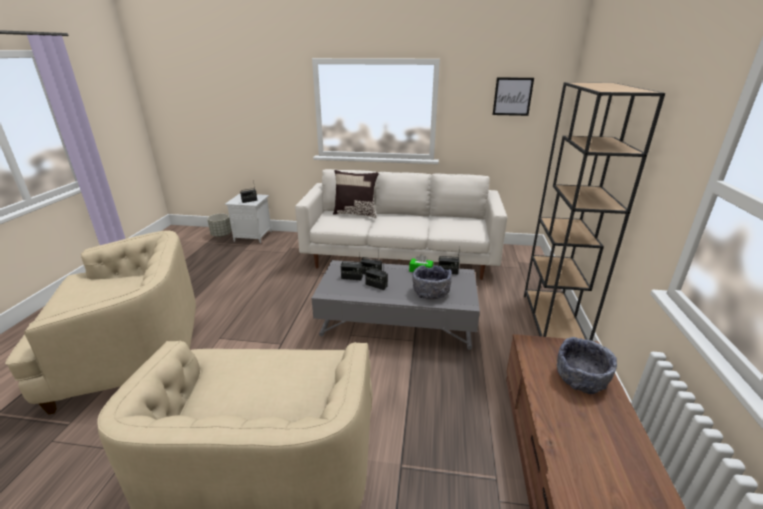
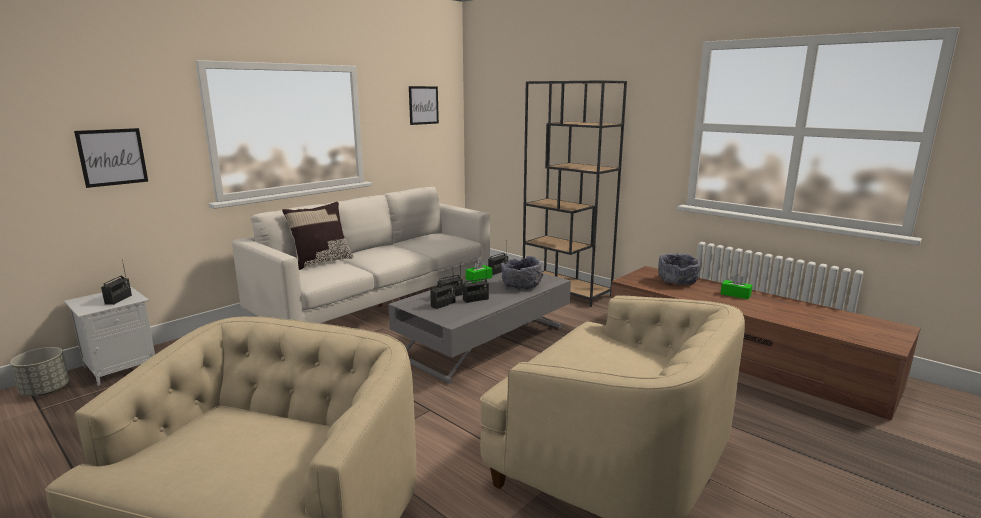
camera: 55 degrees left, 10 degrees down
(263, 119) = (112, 157): none -> picture
(611, 444) = (735, 294): none -> green tissue box

